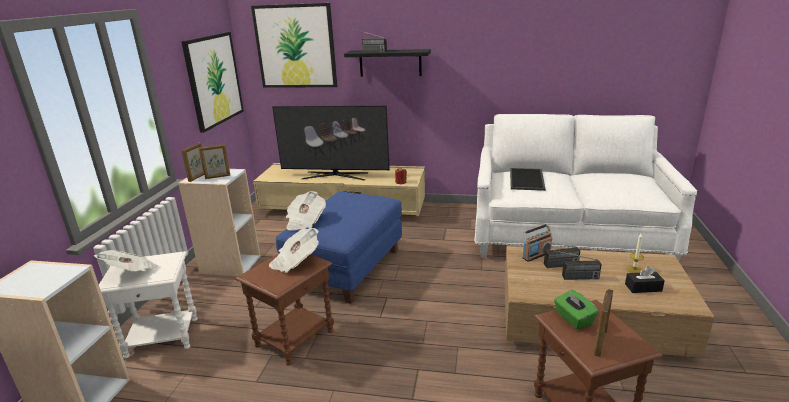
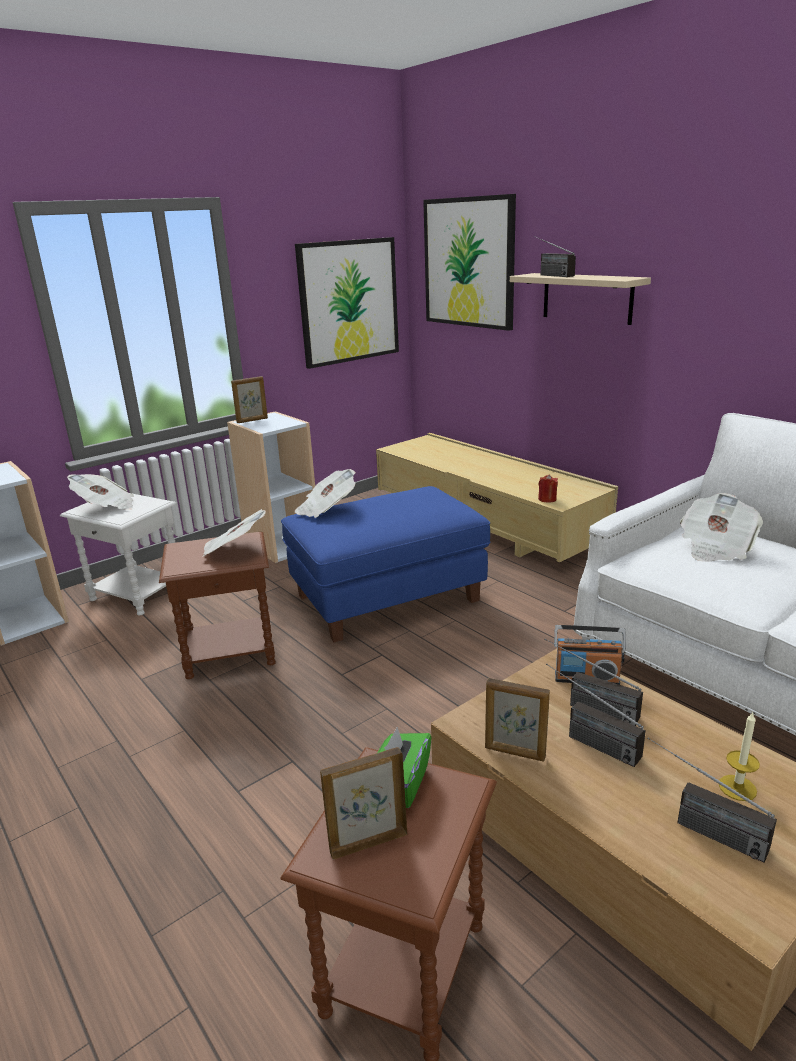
camera: 40 degrees right, 0 degrees up
(218, 177) = (268, 424): picture frame -> picture frame (514, 753)
(335, 175) = (475, 467): television -> none
(390, 63) = (587, 298): black shelf -> beige shelf
(527, 179) = (715, 547): tray -> newspaper
(643, 287) = (698, 827): black tissue box -> radio

